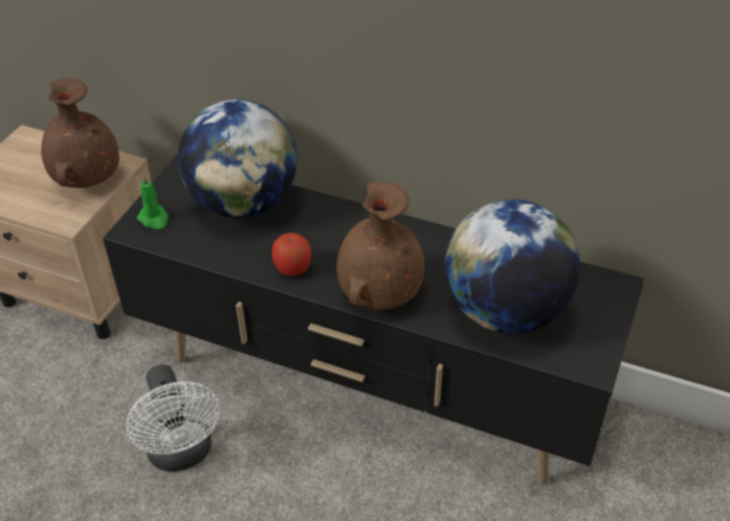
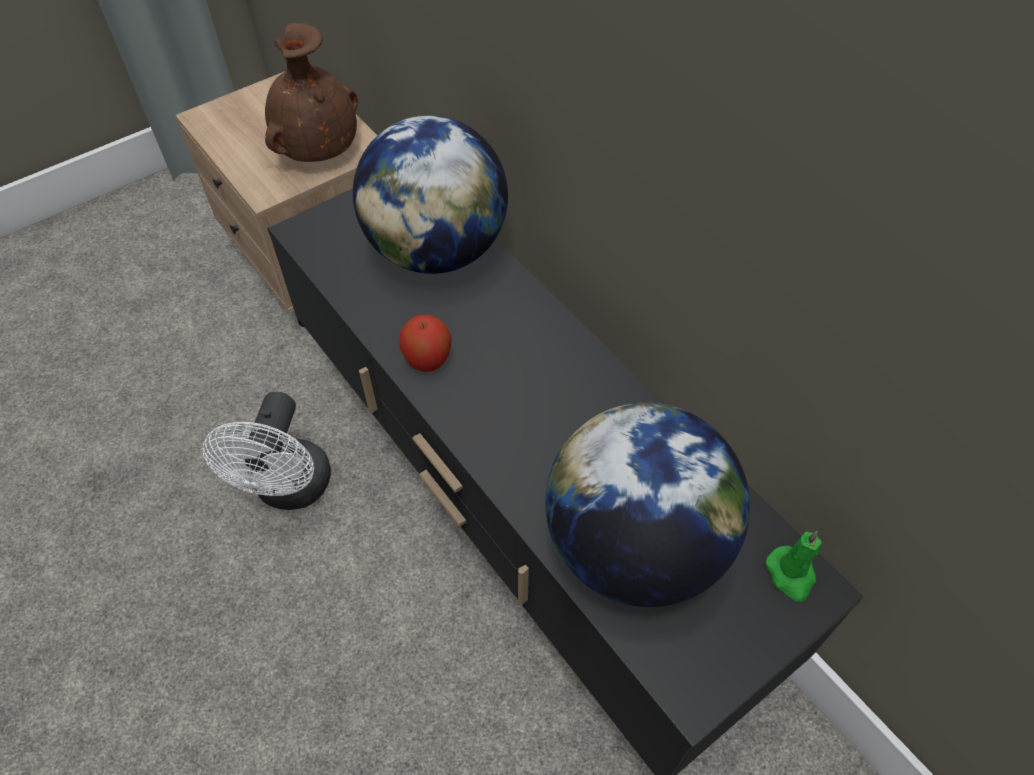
camera: 30 degrees right, 10 degrees up
(154, 219) = (332, 229): green candle -> green candle (791, 575)
(378, 292) = (500, 439): brown vase -> none

